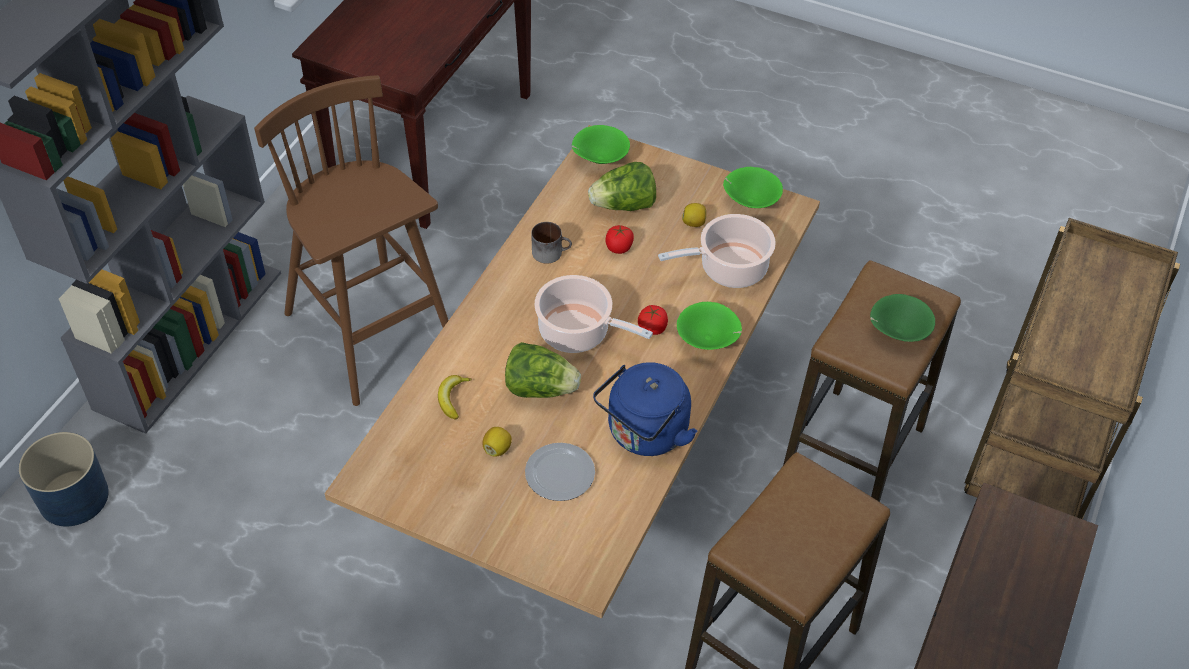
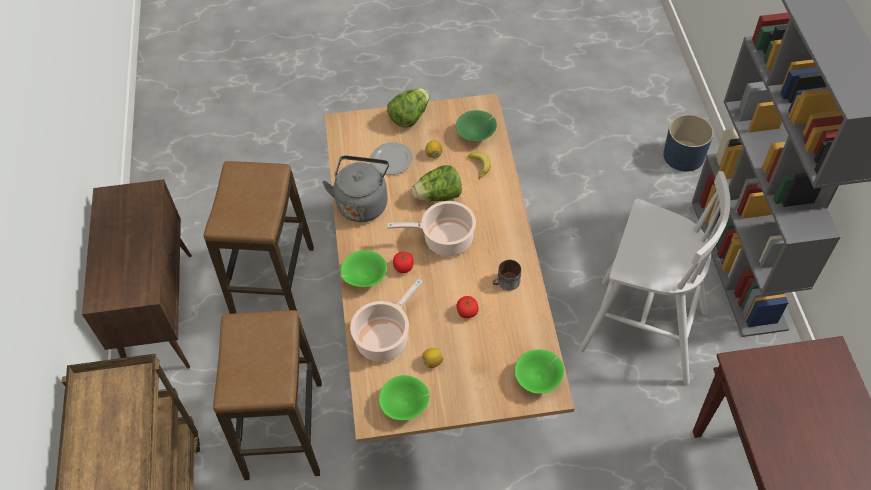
camera: 150 degrees right, 5 degrees up
(373, 335) = (640, 330): brown stool -> white stool
(624, 205) = (490, 347): lettuce -> lettuce (409, 117)
(644, 434) = (362, 202): blue kettle -> grey kettle
(897, 332) = (246, 353): green bowl -> green bowl (477, 135)

